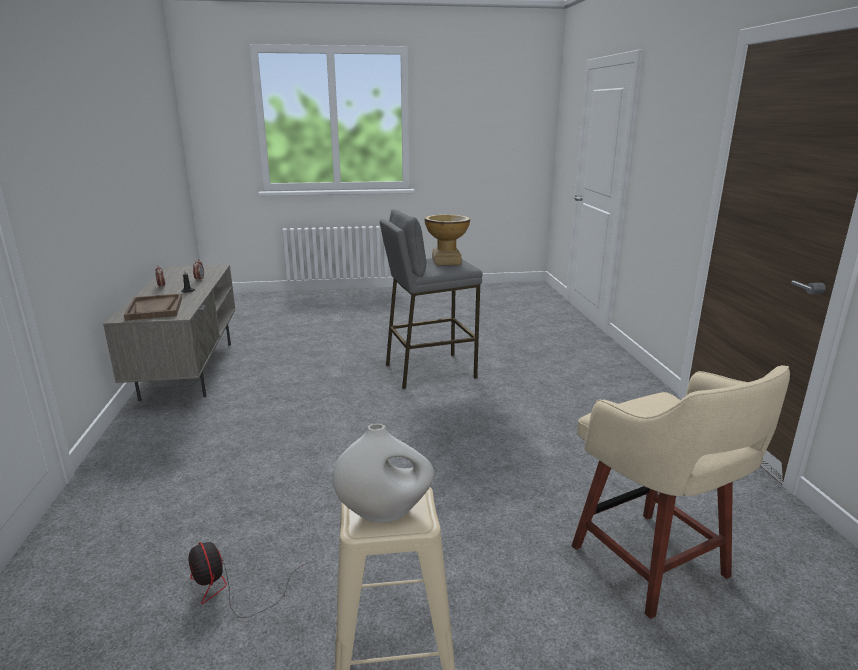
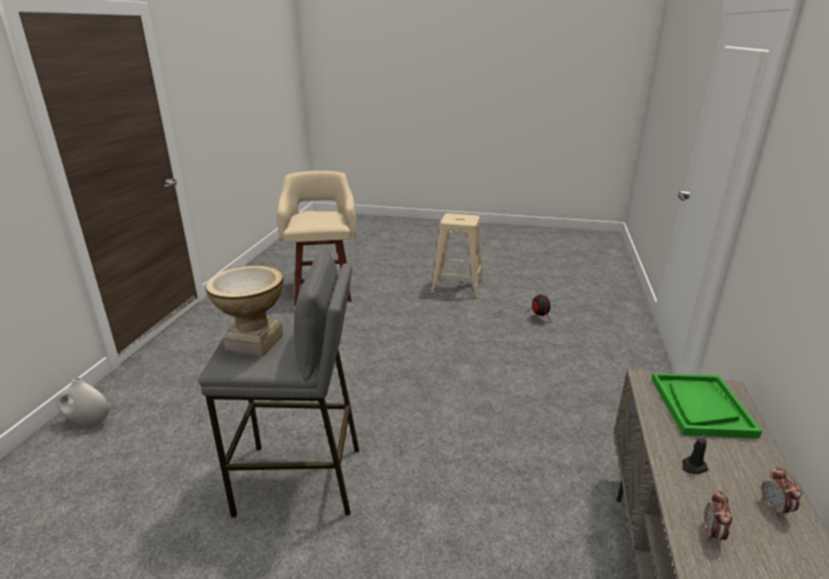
camera: 160 degrees left, 5 degrees up
(155, 309) = (700, 406): brown tray -> green tray
(385, 512) = (461, 218): white vase -> white vase (88, 423)

